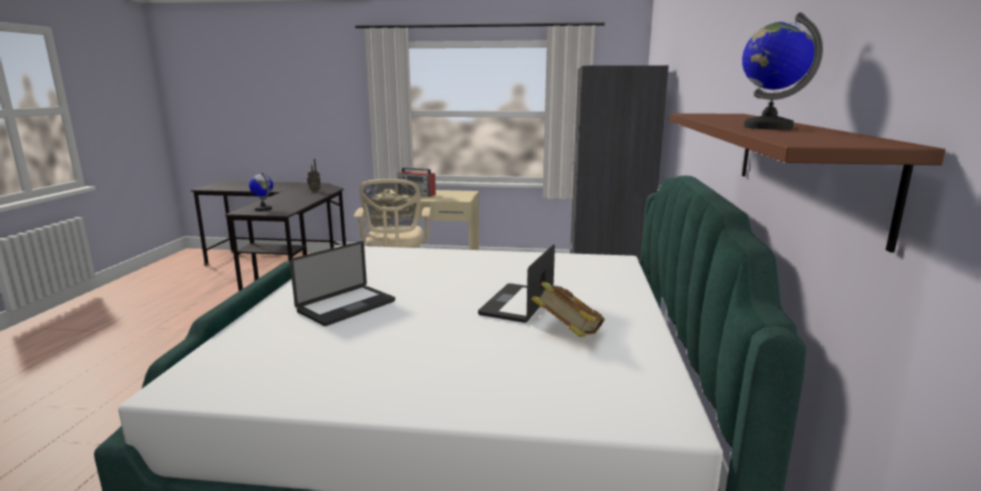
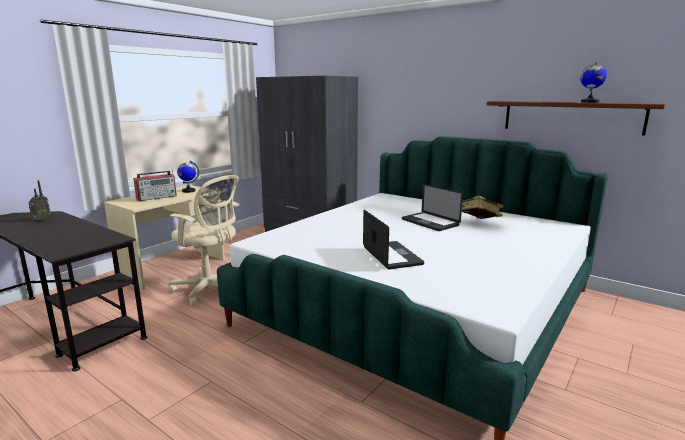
camera: 60 degrees left, 0 degrees up
(263, 209) = (75, 244): globe -> globe (188, 191)

